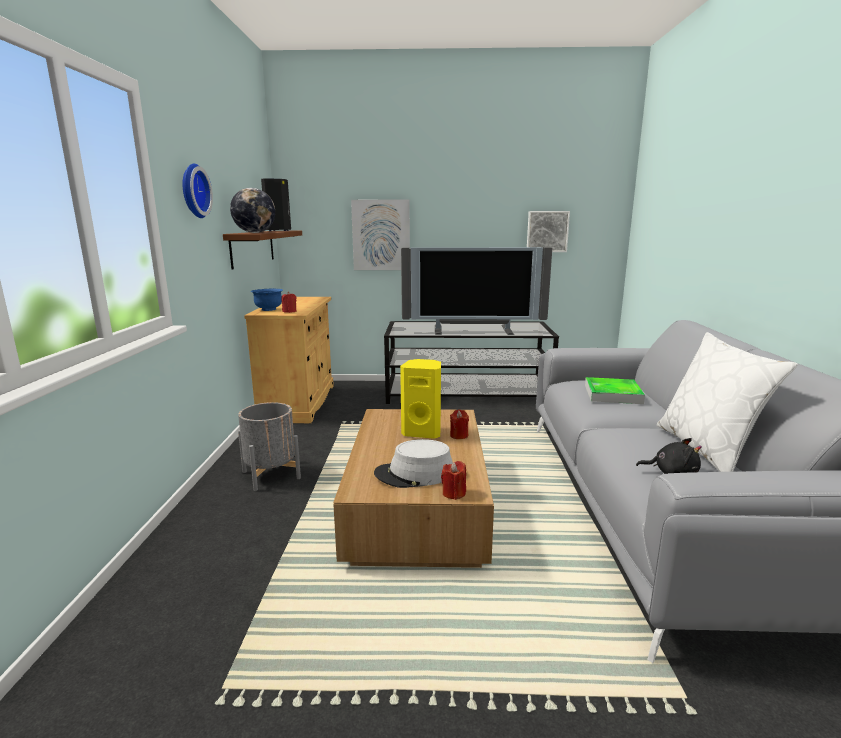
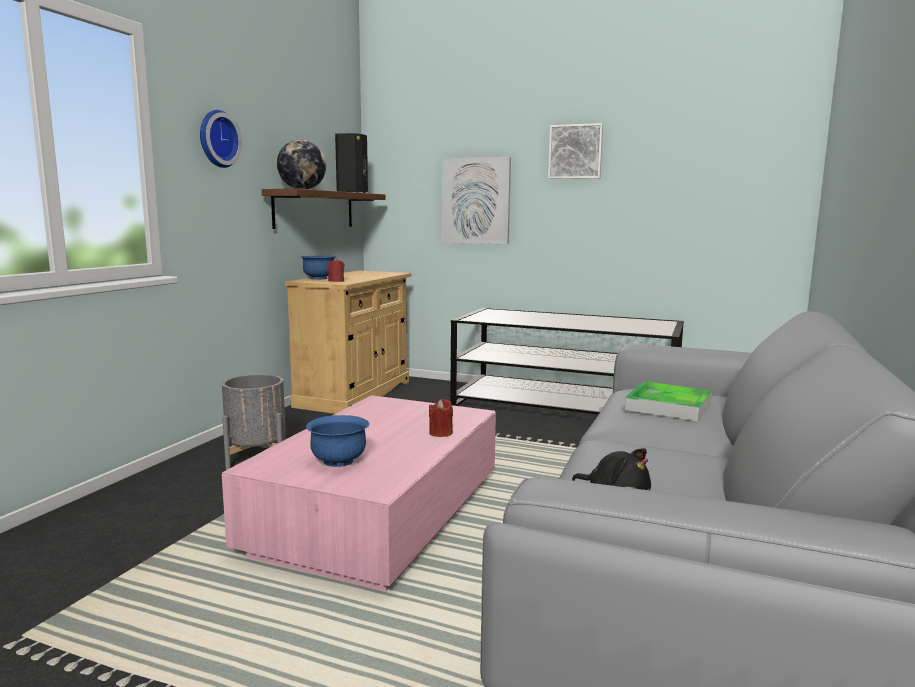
camera: 20 degrees right, 5 degrees down
(414, 474) = (339, 461): grey hat -> blue bowl
(417, 506) = (378, 515): brown coffee table -> pink coffee table
(422, 432) = (403, 424): yellow speaker -> none
(454, 493) = (357, 486): red candle -> none
(473, 331) = (569, 324): television -> none
(547, 231) = (692, 197): picture -> picture (575, 152)
(708, 449) = (713, 480): white pillow -> none

